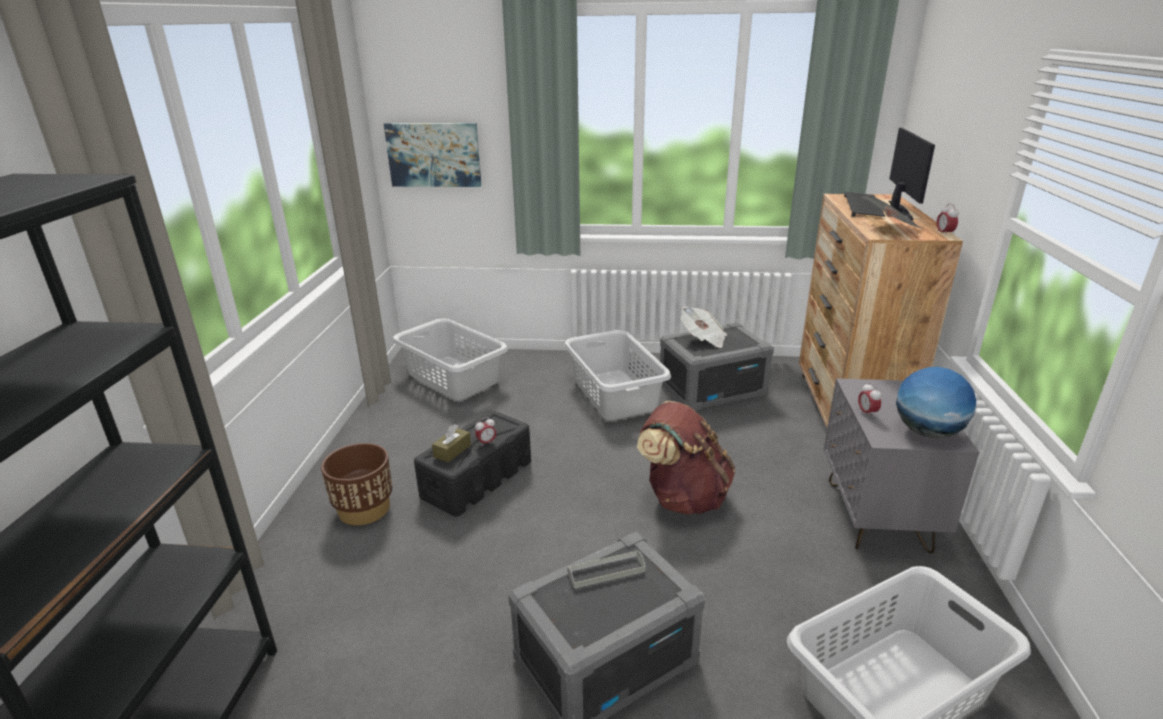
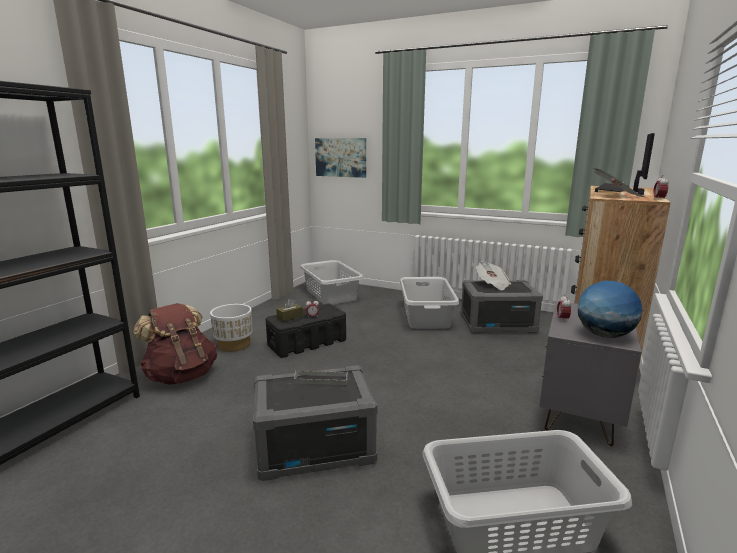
camera: 20 degrees right, 10 degrees down
(364, 509) = (234, 345): brown planter -> white planter
(683, 497) = (433, 375): brown backpack -> brown backpack (181, 376)

